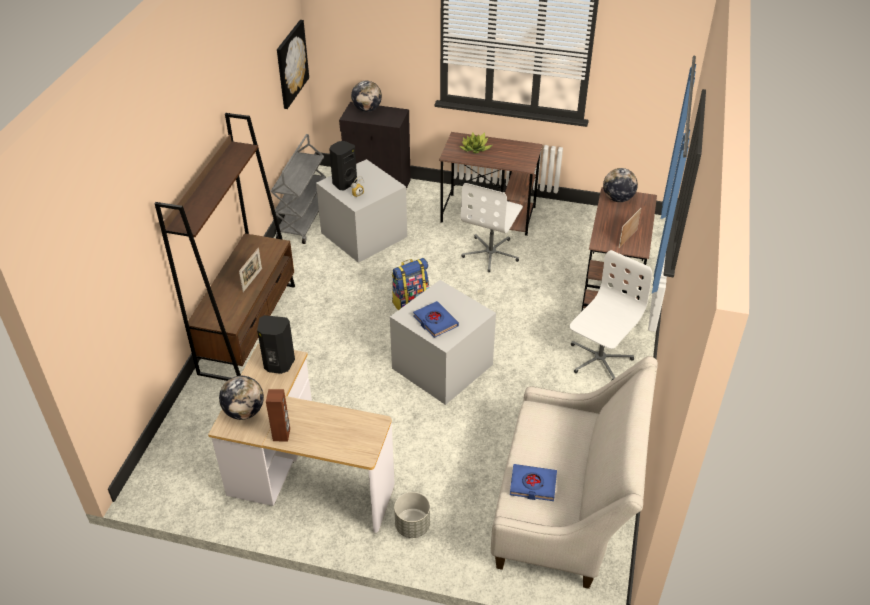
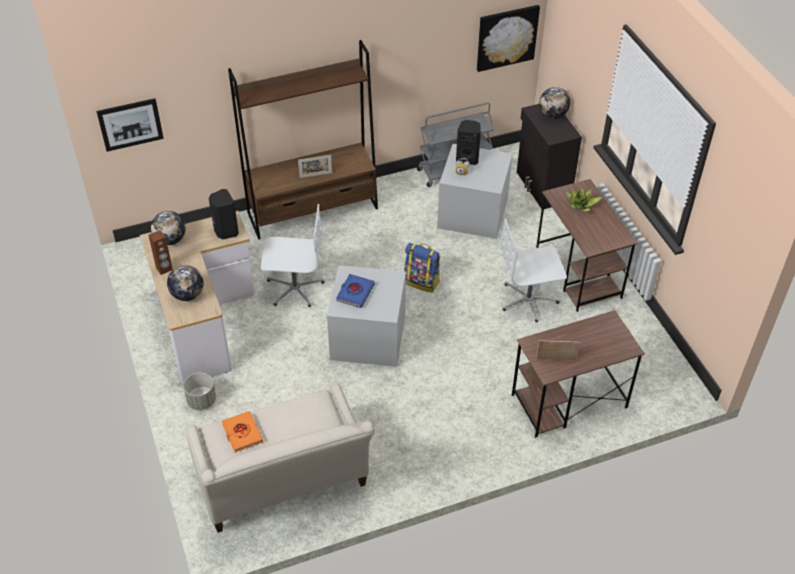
camera: 55 degrees right, 5 degrees up
(95, 333) = (130, 124): none -> picture
(533, 485) = (242, 433): blue book -> orange book
(599, 359) = (464, 433): white office chair -> white office chair (294, 288)
(618, 199) = (608, 328): globe -> globe (187, 295)

